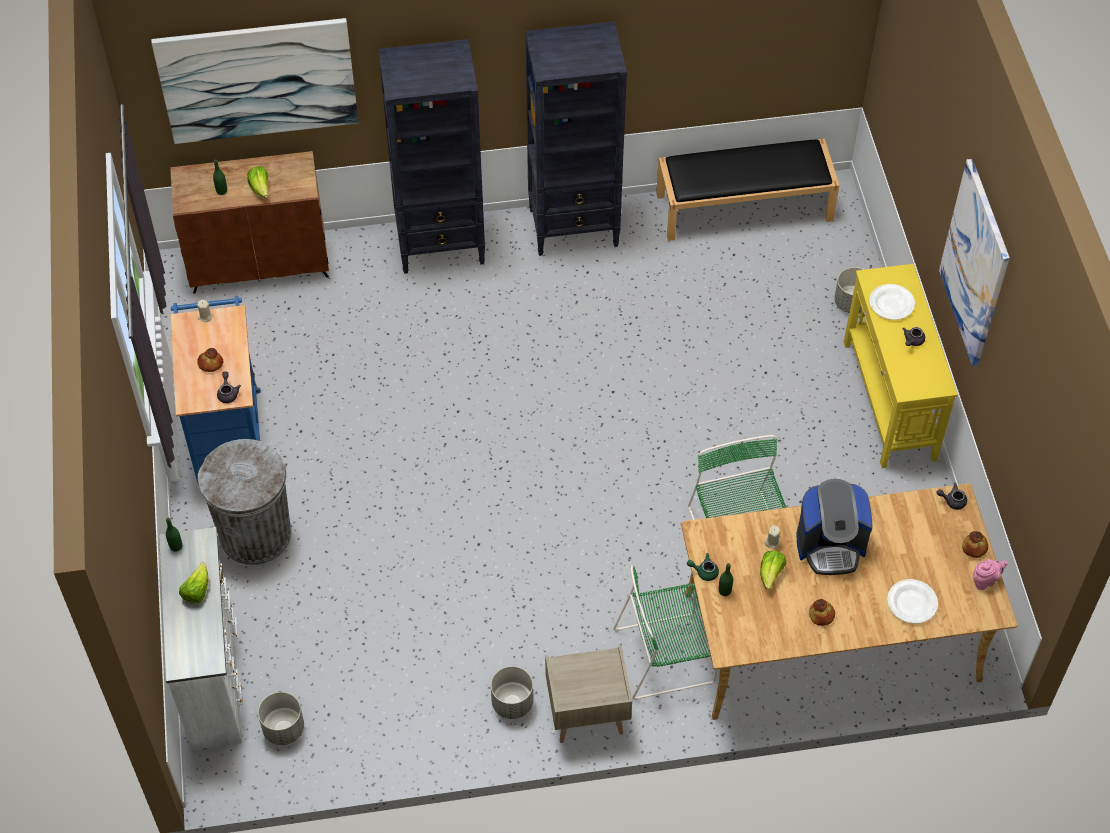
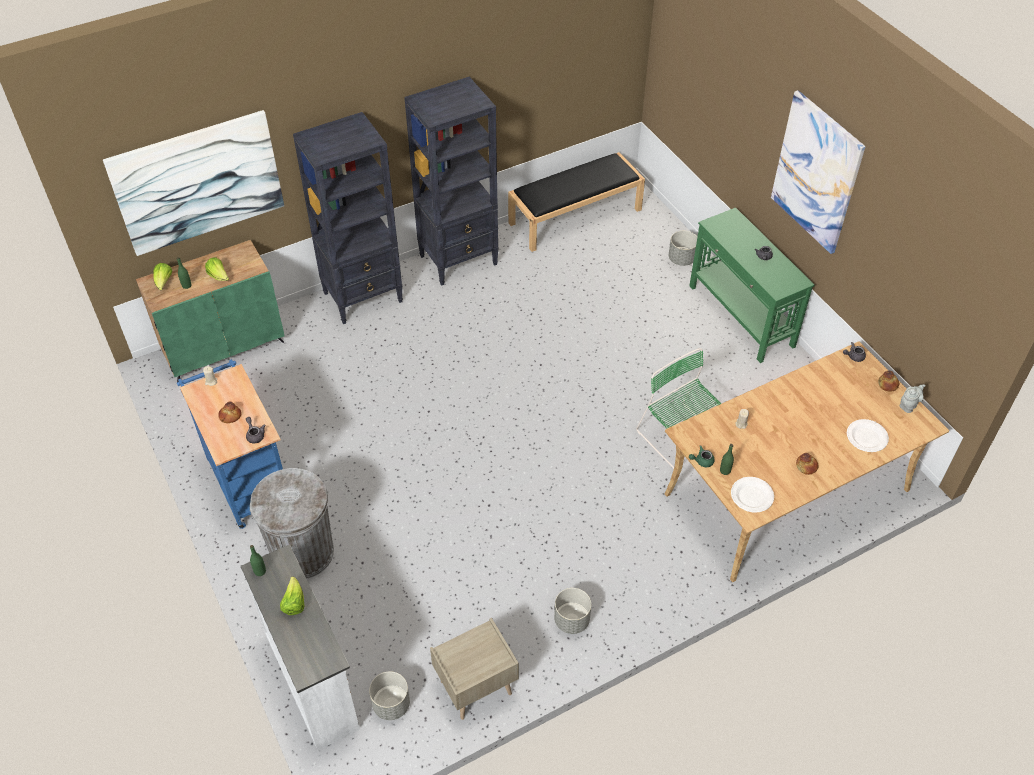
camera: 20 degrees left, 5 degrees down
(260, 264) = (224, 347): brown cabinet -> green cabinet
(586, 715) = (634, 611): beige nightstand -> beige nightstand (475, 688)
(667, 655) = (674, 544): green chair -> none
(770, 574) = (753, 448): lettuce -> lettuce (164, 283)
(830, 546) = (785, 414): coffee machine -> none
(888, 401) = (741, 316): yellow console table -> green console table
(891, 304) = (735, 237): white plate -> white plate (752, 496)
(985, 580) = (908, 405): pink teapot -> grey teapot

